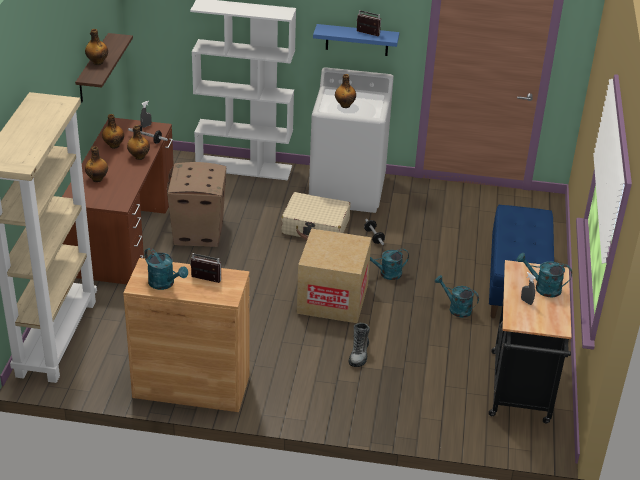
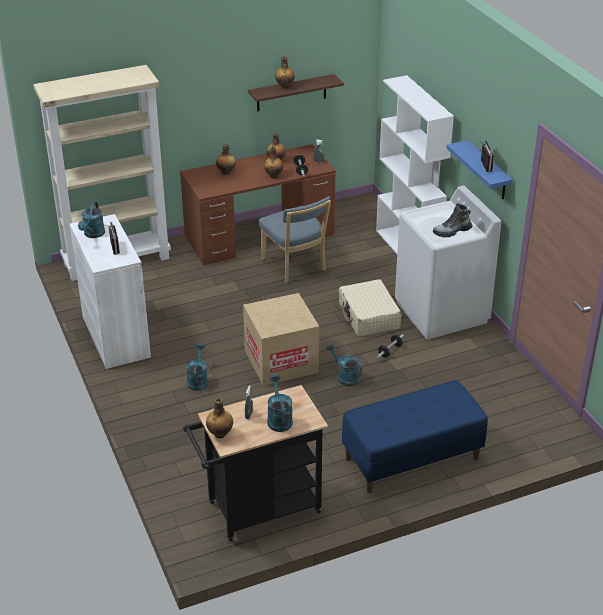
camera: 60 degrees right, 0 degrees up
(191, 386) = (116, 336): brown cabinet -> white cabinet
(198, 233) = (295, 266): cardboard box -> blue chair
(345, 105) = (432, 221): bottle -> bottle (220, 433)
(359, 354) = (224, 401): boot -> boot (452, 231)
(456, 308) = (337, 433): turquoise watering can -> turquoise watering can (197, 380)

